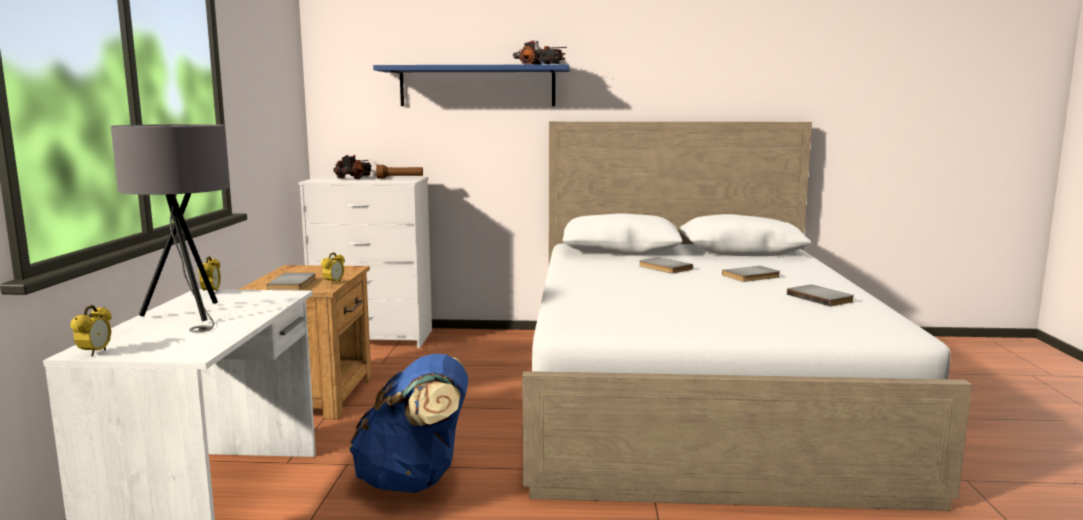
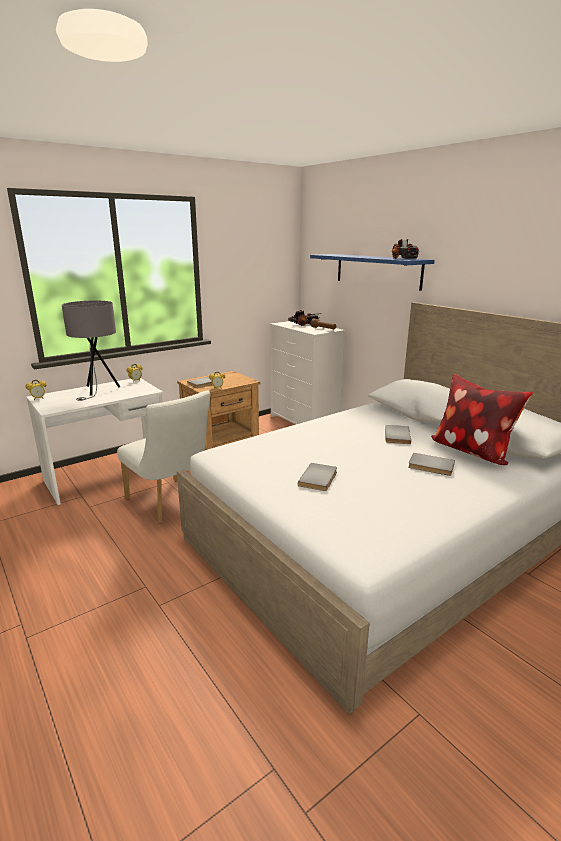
camera: 50 degrees right, 10 degrees up
(414, 480) = (170, 503): blue backpack -> white chair
(741, 261) = (471, 451): none -> pillow
(821, 298) = (414, 504): grey book -> grey book (319, 479)

